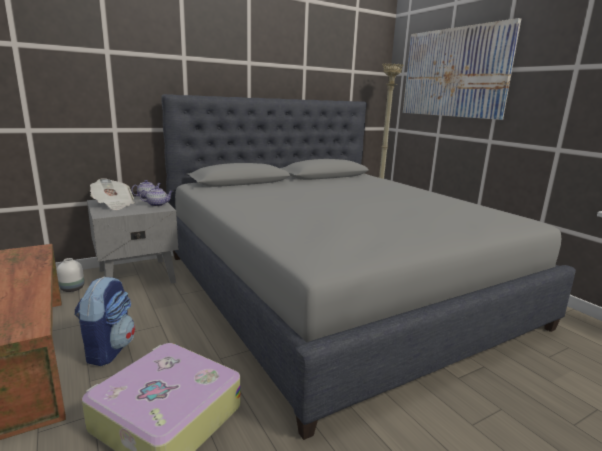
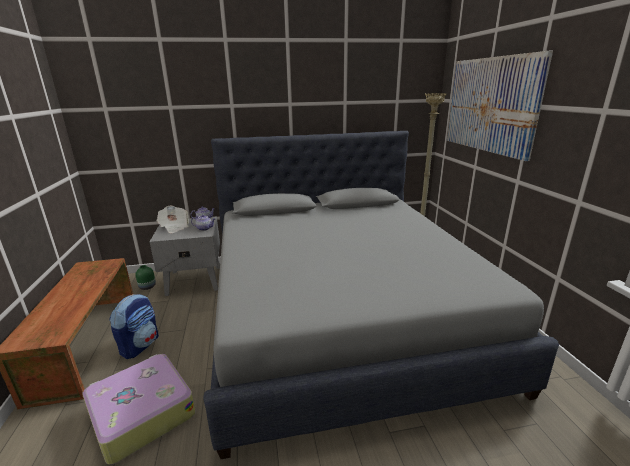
camera: 20 degrees right, 5 degrees up
(72, 288) = (147, 286): white vase -> green vase

